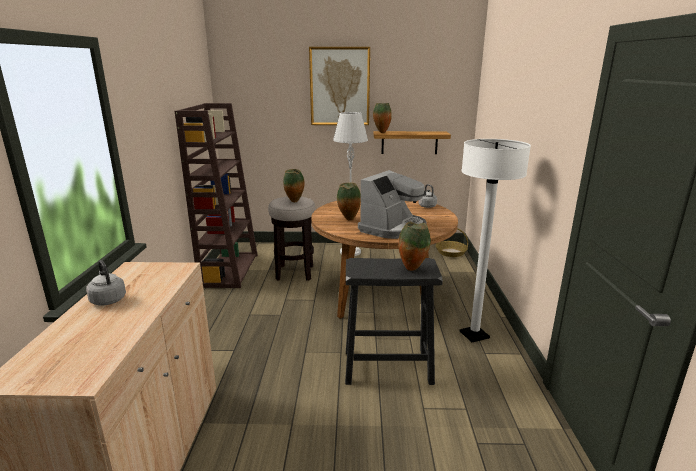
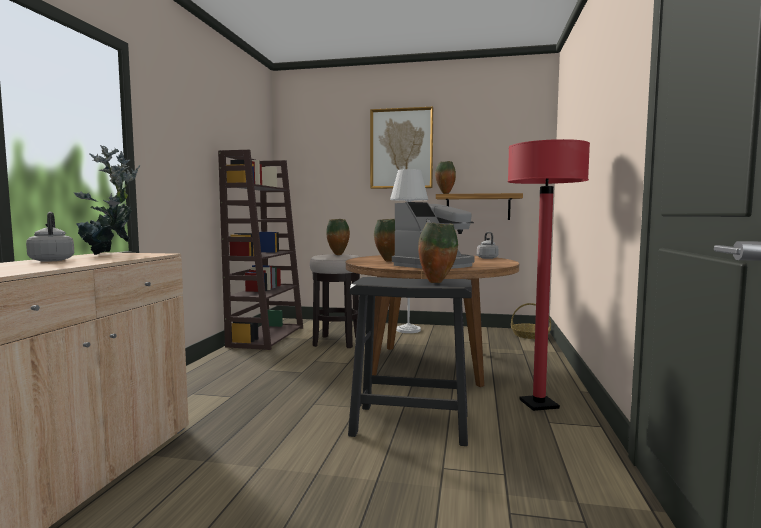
camera: 10 degrees right, 15 degrees down
(139, 272) = (110, 254): none -> potted plant
(474, 335) = (538, 404): white floor lamp -> red floor lamp

